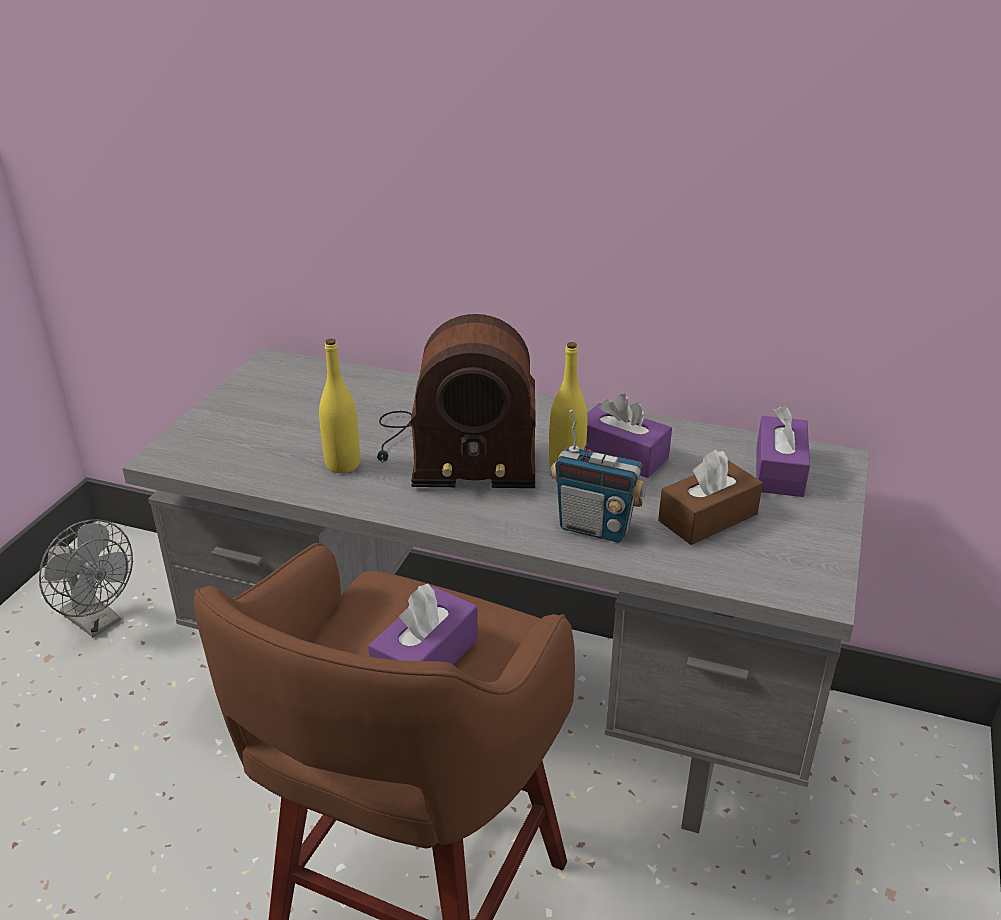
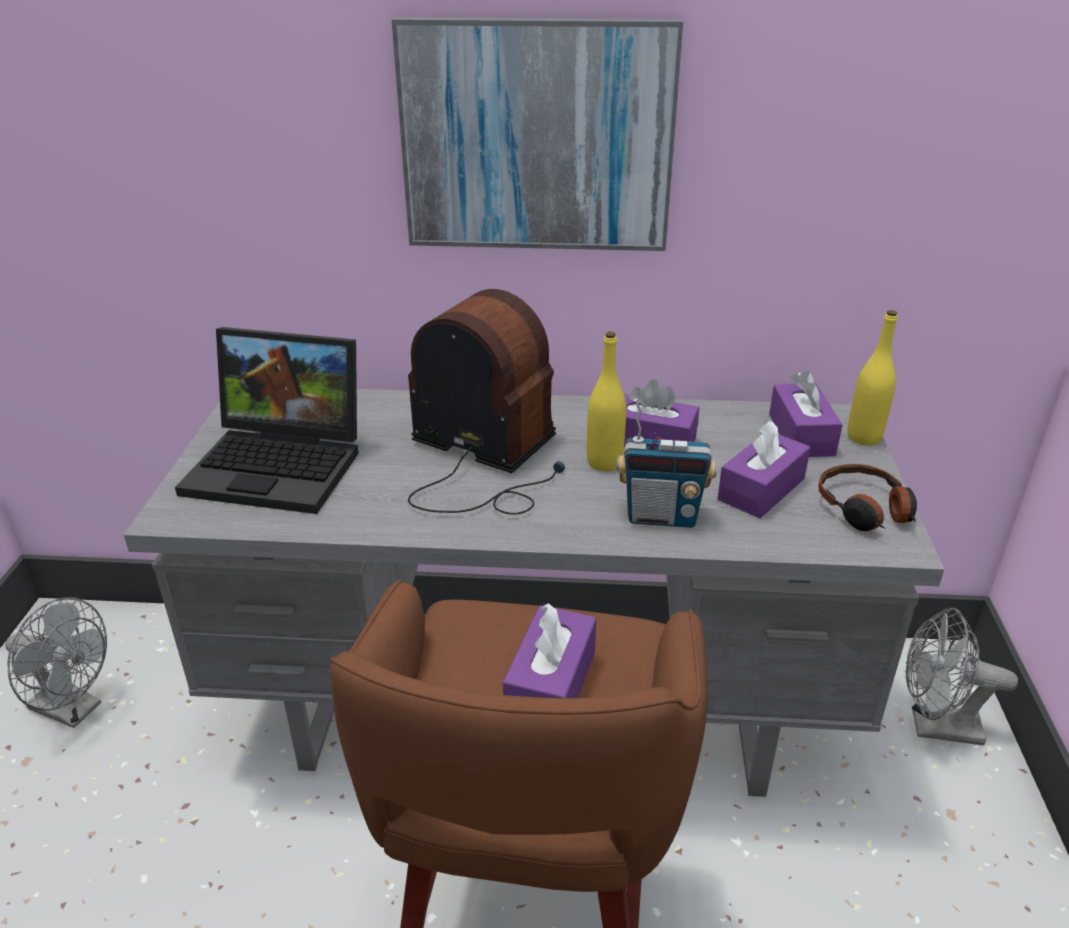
camera: 15 degrees left, 0 degrees up
(275, 427) = (282, 464): none -> laptop
(342, 465) = (374, 493): yellow bottle -> yellow bottle (863, 437)
(455, 450) = (485, 461): radio -> radio turned 135 degrees counterclockwise
(544, 146) = (537, 137): none -> picture
(708, 518) = (761, 489): brown tissue box -> purple tissue box
(803, 554) = (865, 509): none -> headphones
(909, 805) = (934, 727): none -> grey fan

